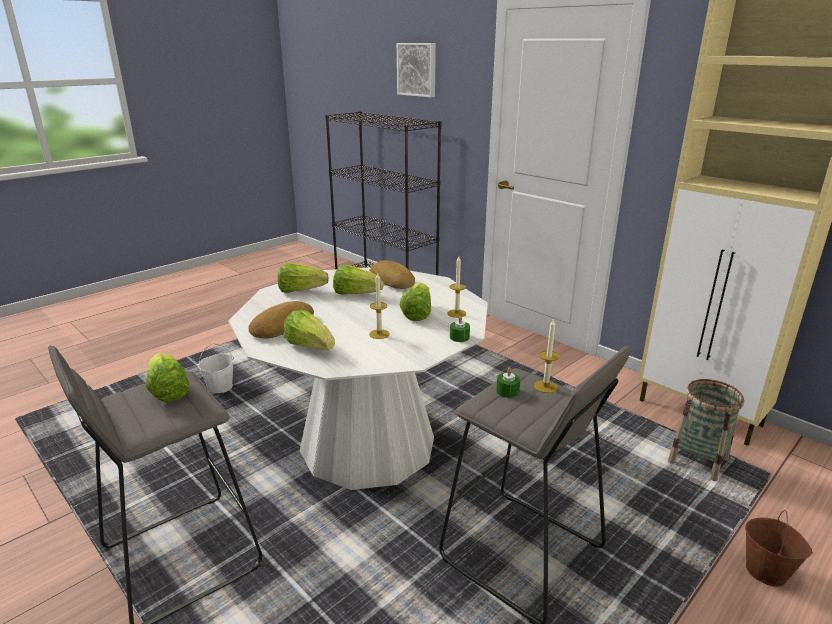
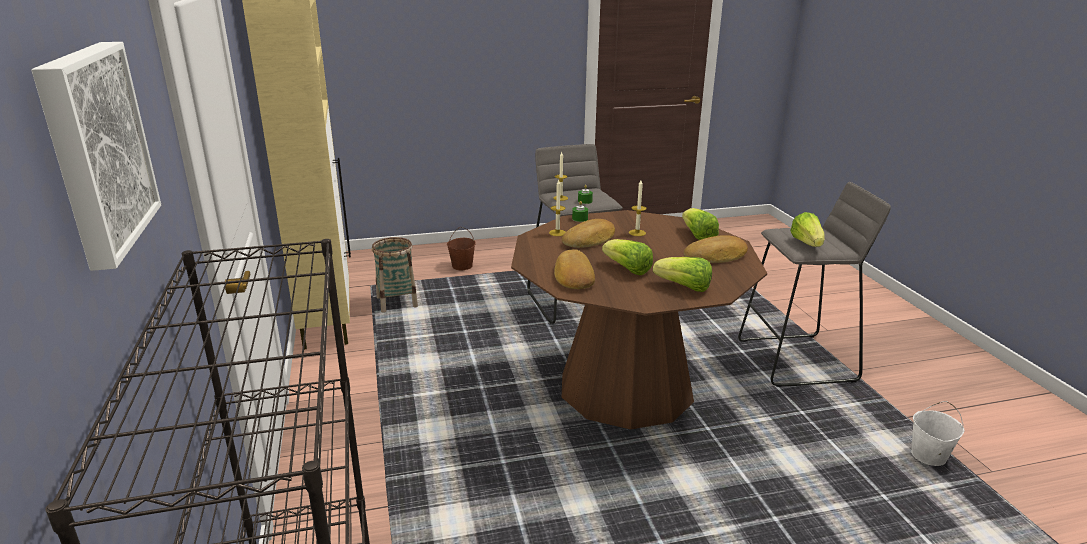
camera: 150 degrees left, 0 degrees up
(220, 387) = (785, 525): white bucket -> white bucket (928, 457)
(368, 444) = (626, 388): white dining table -> brown dining table
(417, 314) = (590, 239): lettuce -> bread

